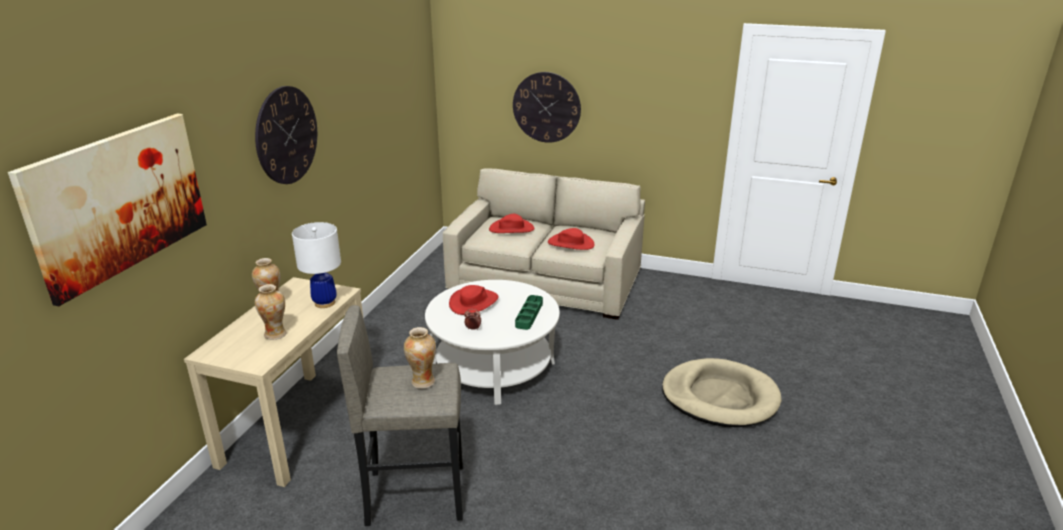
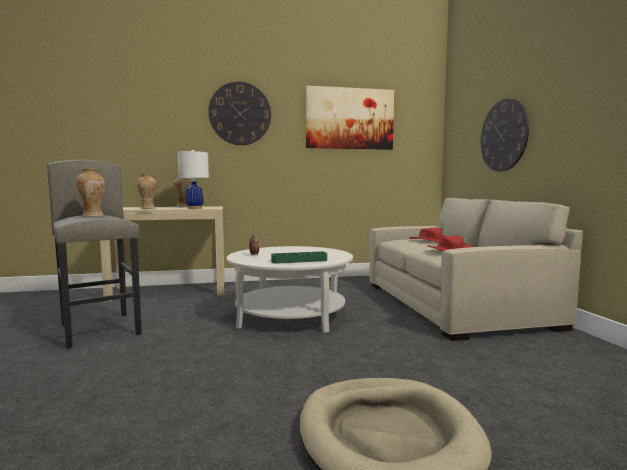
camera: 60 degrees right, 20 degrees down
(119, 202) = (95, 103): picture -> picture (350, 118)
(474, 302) = (295, 251): red hat -> none

